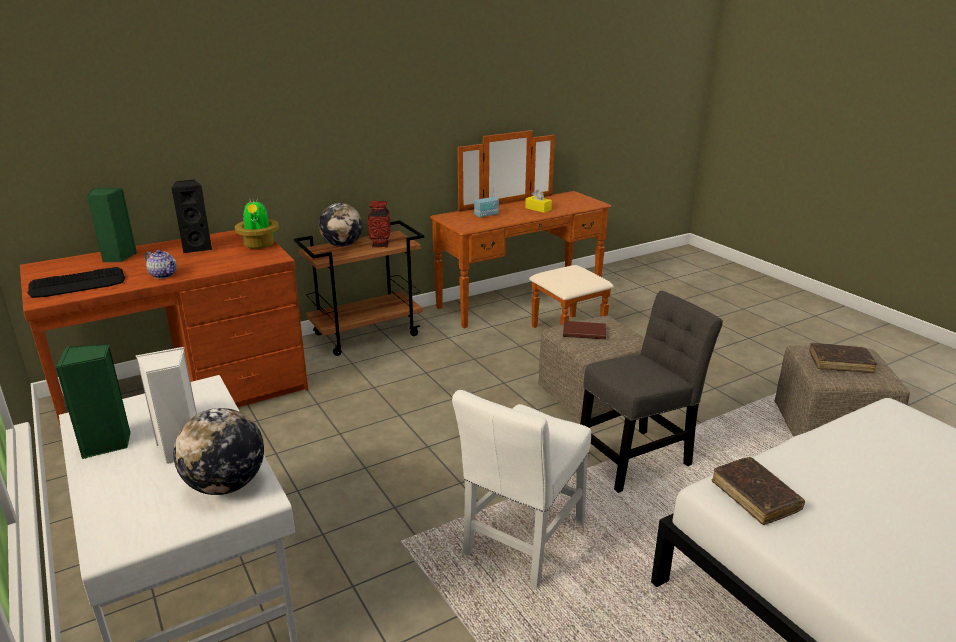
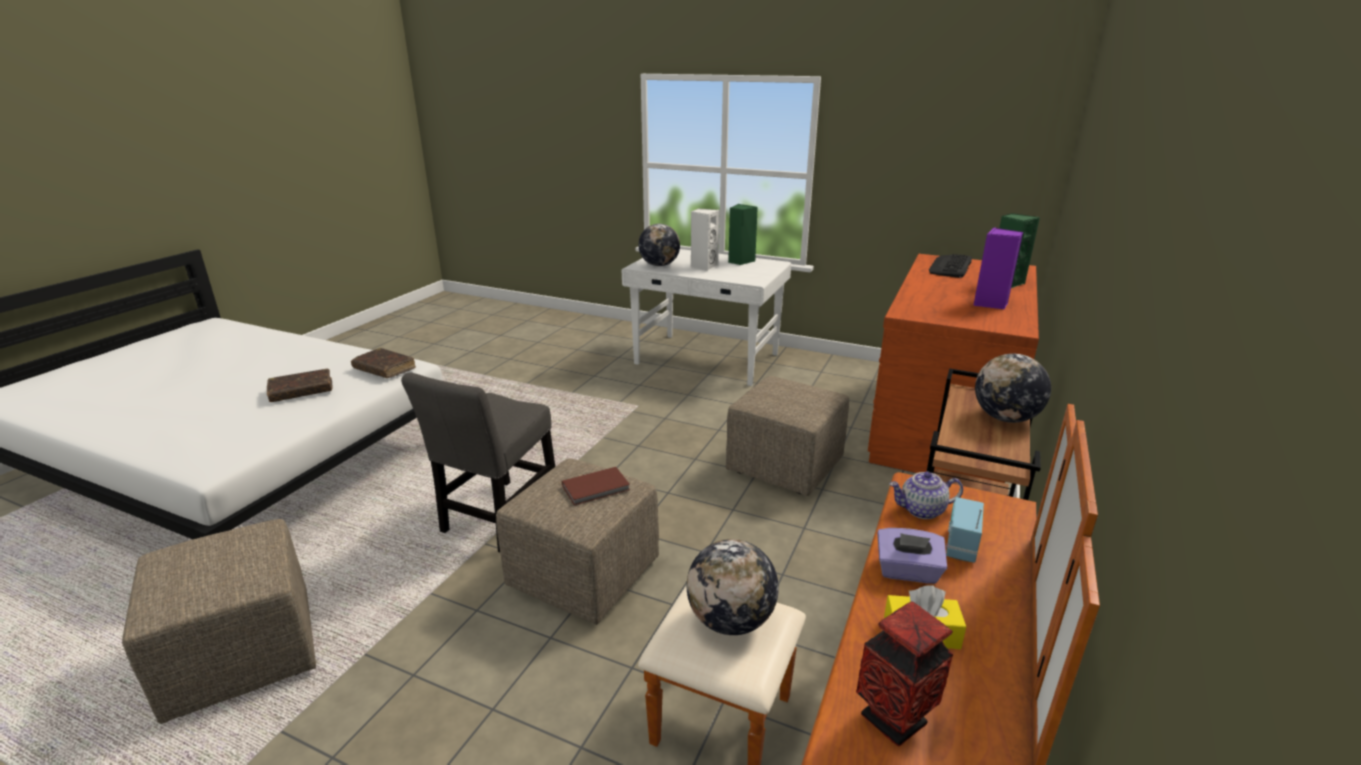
camera: 145 degrees right, 0 degrees up
(164, 275) = (927, 283): teapot -> teapot (922, 510)
(197, 247) = (990, 304): black speaker -> purple speaker
(259, 245) = (956, 319): potted plant -> none
(369, 410) = (786, 467): none -> beige ottoman
(380, 245) = (971, 436): vase -> vase (894, 719)
(518, 216) = (907, 572): none -> purple tissue box
(522, 542) = (560, 429): white chair -> none
(567, 275) = (731, 621): none -> globe
(840, 363) = (221, 559): brown book -> brown book (301, 391)

